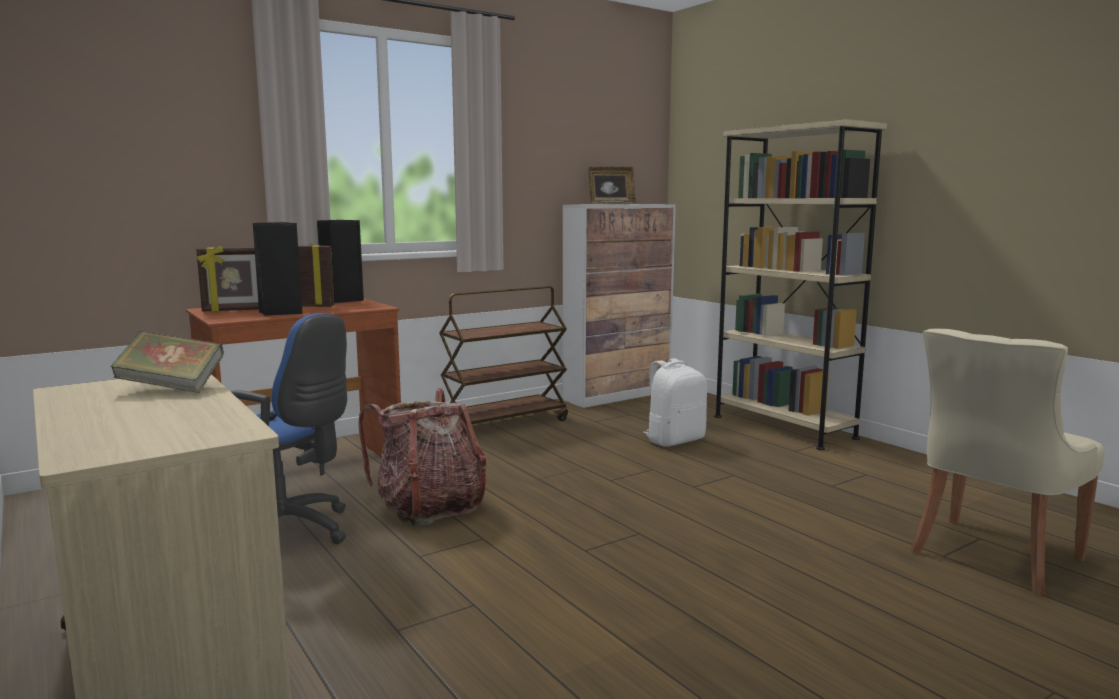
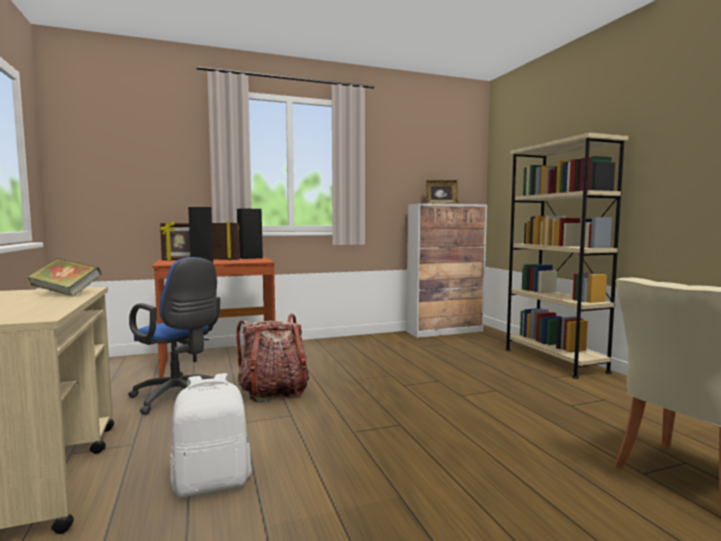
camera: 15 degrees right, 5 degrees down
(504, 423) = (359, 343): brown cart -> none
(674, 440) = (466, 363): white backpack -> white backpack (212, 482)

